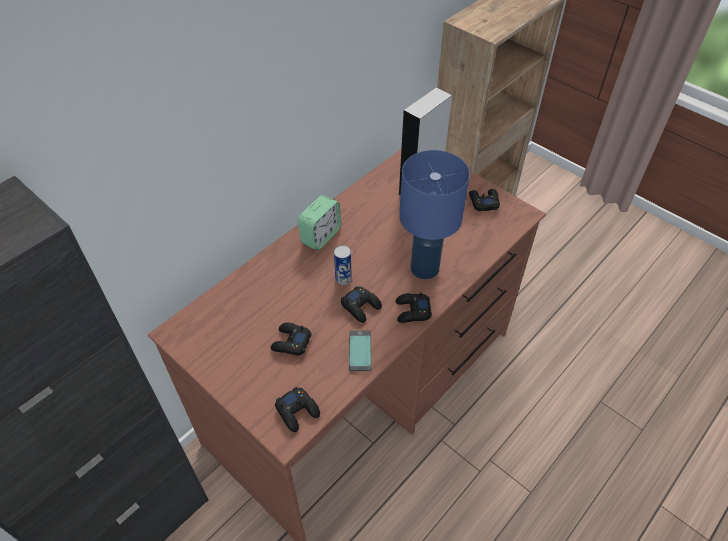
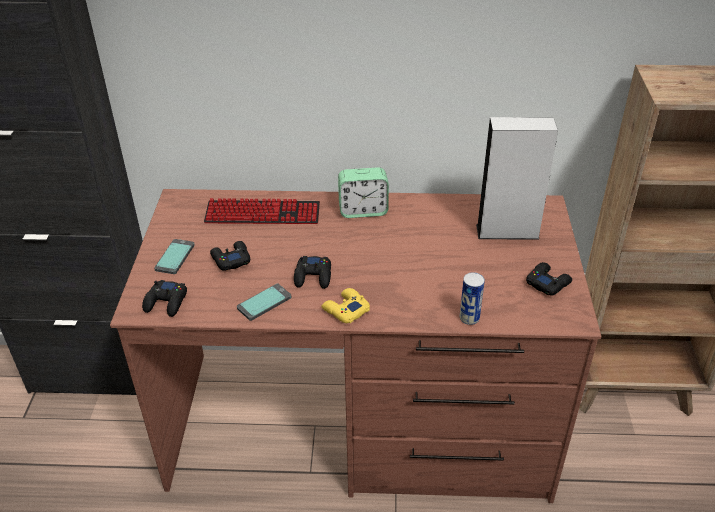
camera: 50 degrees right, 10 degrees down
(248, 376) = (174, 257): none -> phone
(259, 292) = (262, 214): none -> keyboard
(343, 279) = (331, 249): can -> can (469, 318)
(412, 311) = (345, 310): black game controller -> yellow game controller
(425, 268) = (407, 290): blue table lamp -> none

